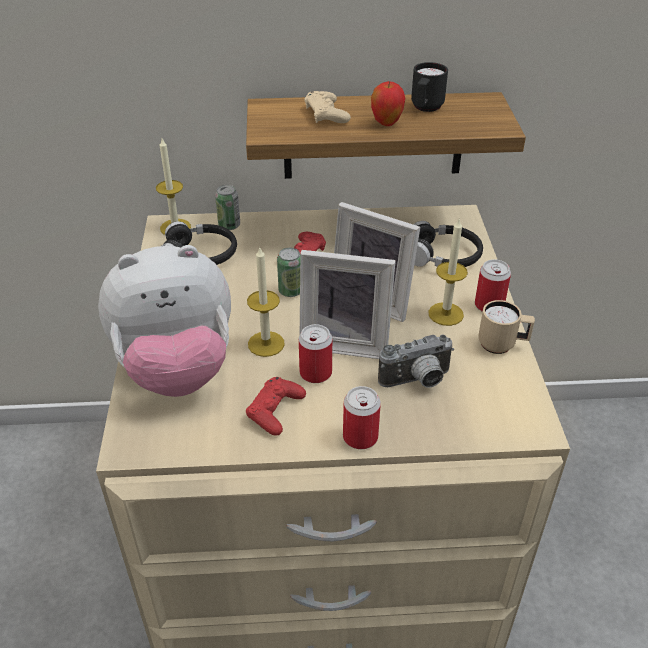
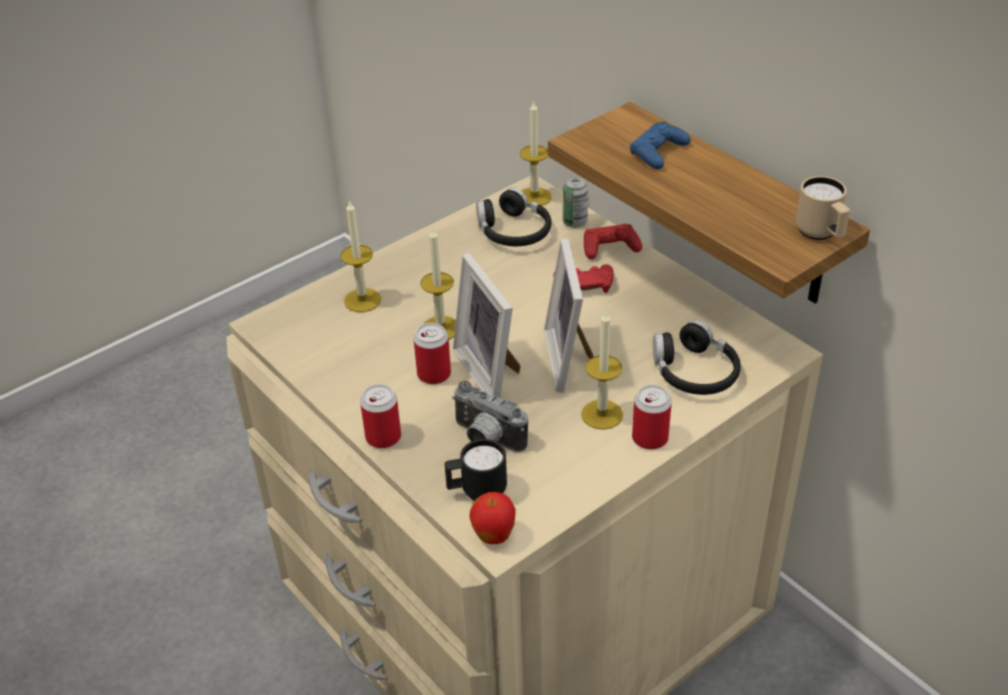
camera: 55 degrees right, 0 degrees up
(177, 369) = (362, 300): plush toy -> candle
(275, 410) = (368, 375): red game controller -> red game controller (610, 247)
(290, 291) = (524, 305): can -> none
(326, 114) = (658, 152): beige game controller -> blue game controller
(386, 123) = (689, 190): apple -> apple (494, 537)
(425, 108) = (754, 199): black mug -> black mug (477, 492)
(502, 345) = (596, 473): beige mug -> beige mug (821, 234)

